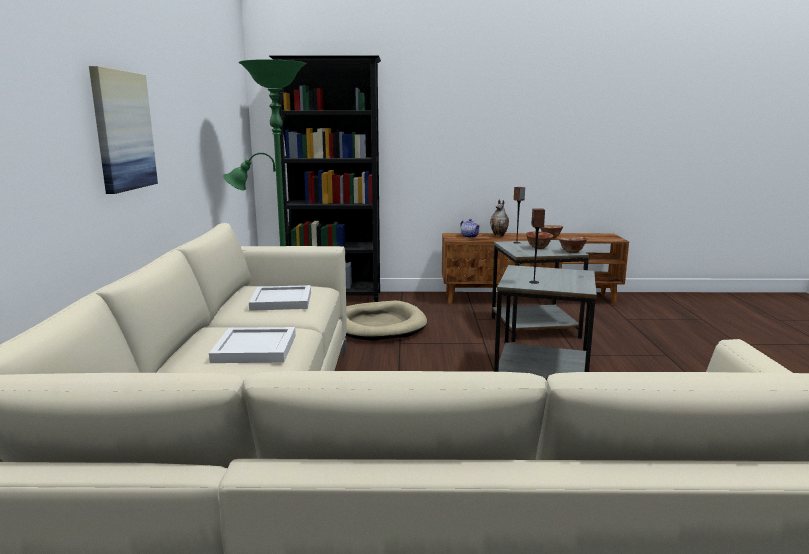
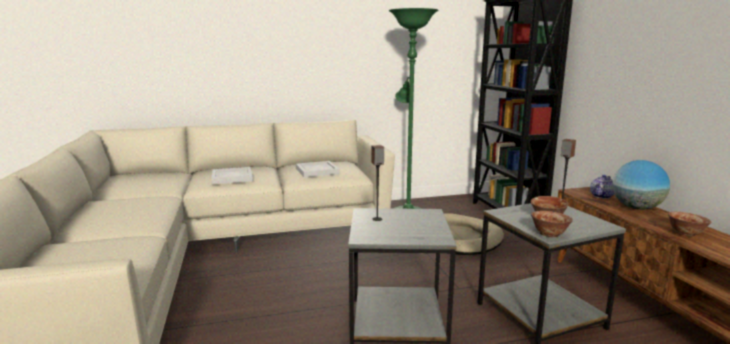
camera: 75 degrees right, 0 degrees up
(122, 131) = (275, 59): picture -> none
(499, 236) = (636, 208): vase -> globe

